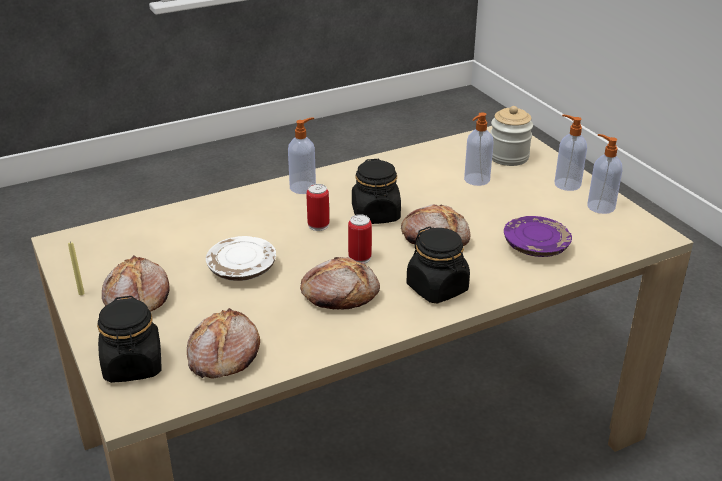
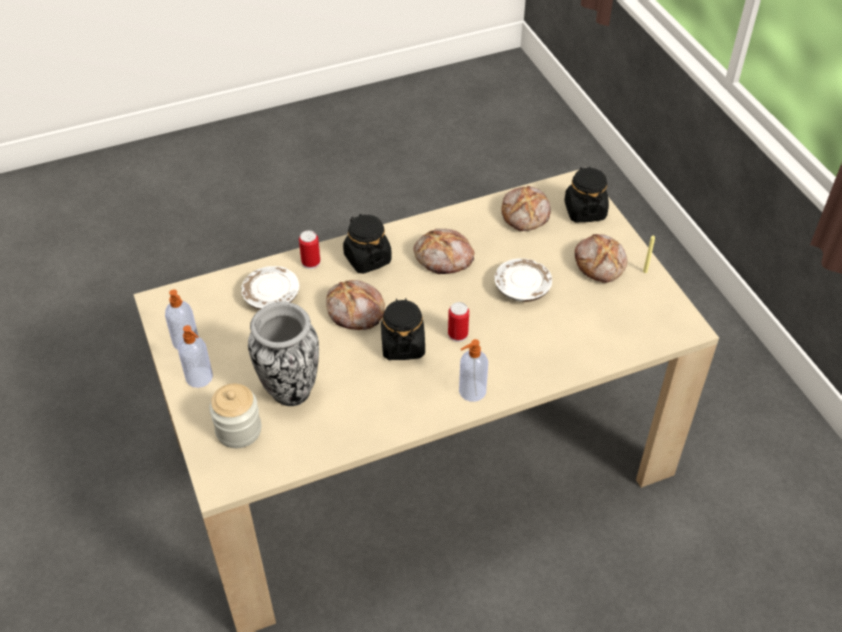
camera: 175 degrees left, 15 degrees up
(359, 258) = (424, 293): can -> can (311, 262)
(476, 180) = (290, 391): soap dispenser -> vase
(535, 246) = (271, 296): purple plate -> white plate

